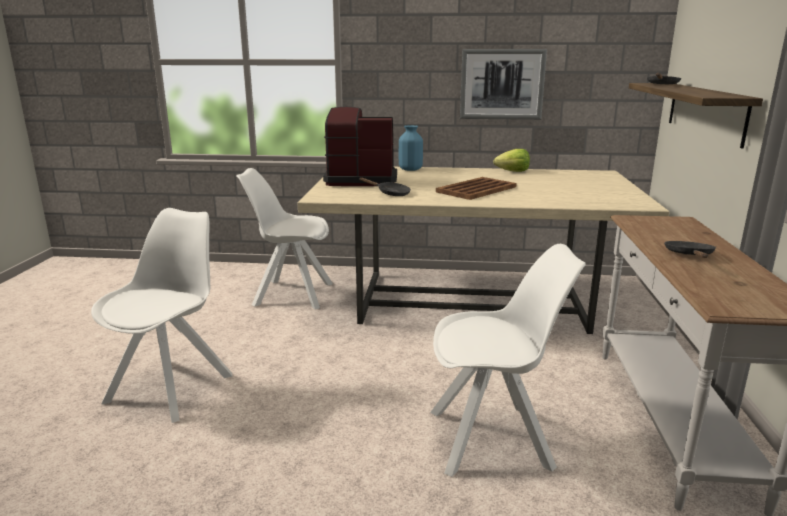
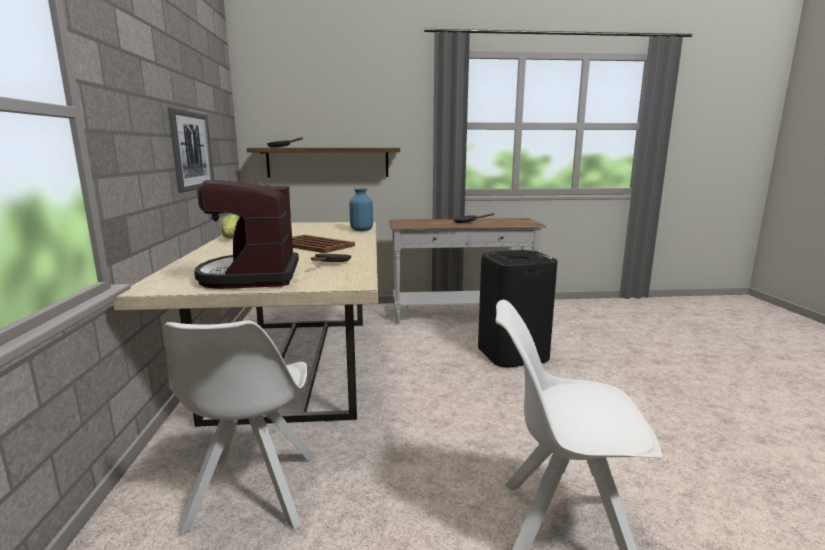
camera: 100 degrees left, 5 degrees down
(410, 169) = (193, 263): blue vase -> blue vase (361, 230)
(493, 439) = (512, 353): white chair -> black trash can

